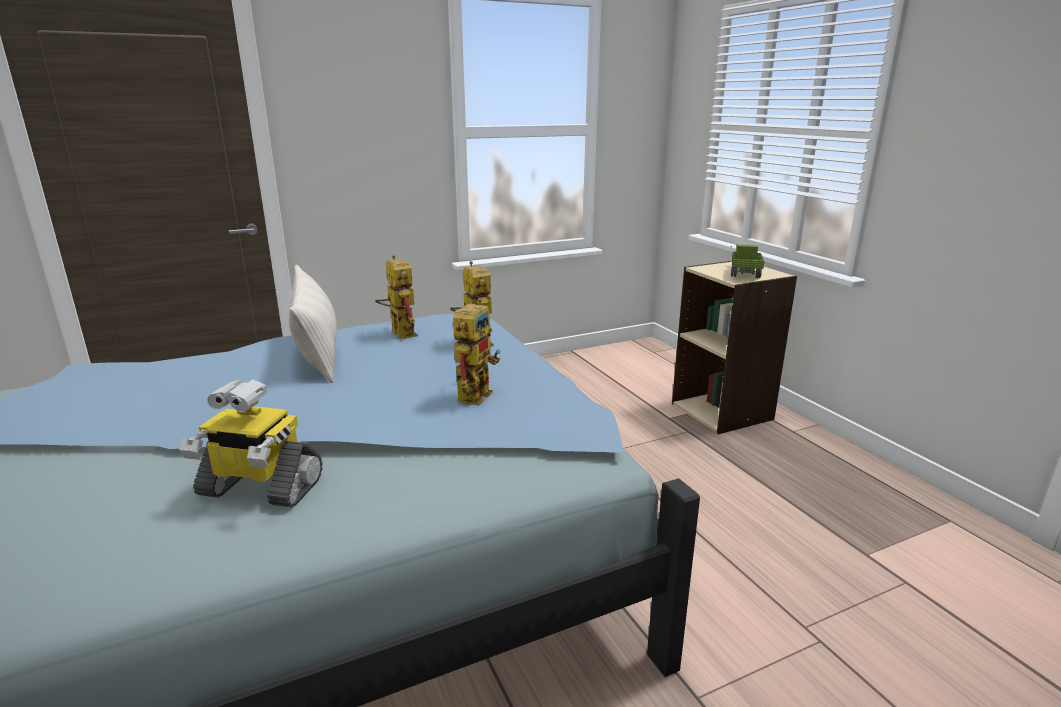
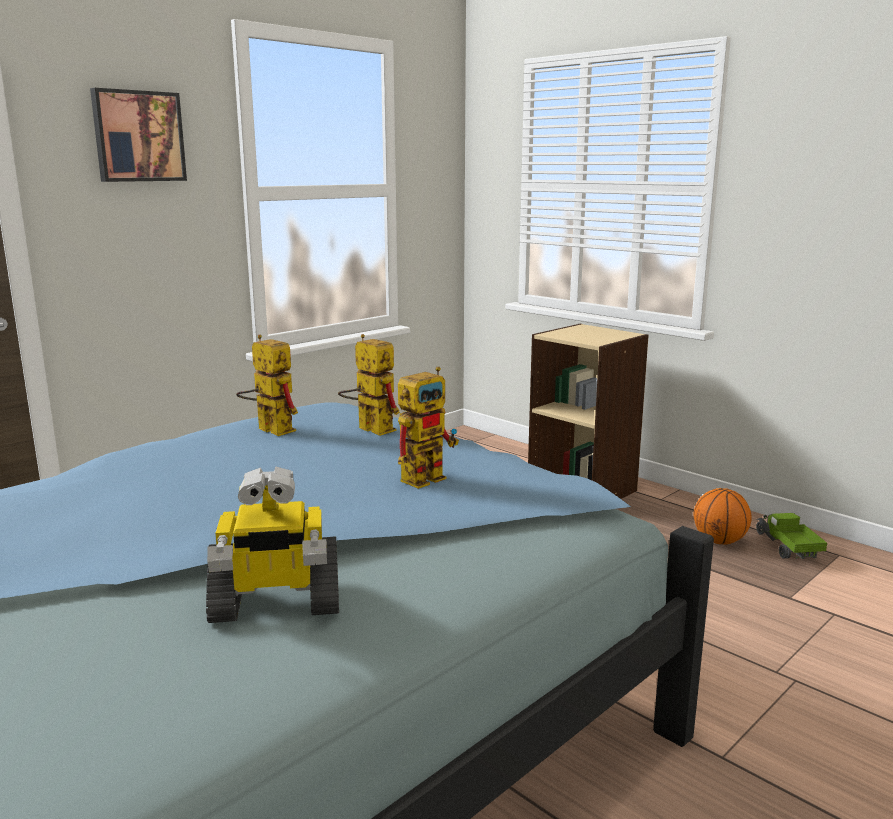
camera: 20 degrees left, 5 degrees down
(318, 353) = (190, 462): beige pillow -> none
(363, 85) = (138, 136): none -> picture
(475, 392) = (427, 476): toy robot -> toy robot turned 45 degrees clockwise
(744, 272) = (596, 335): toy truck -> toy truck (786, 548)
(827, 483) = (719, 541): none -> basketball

